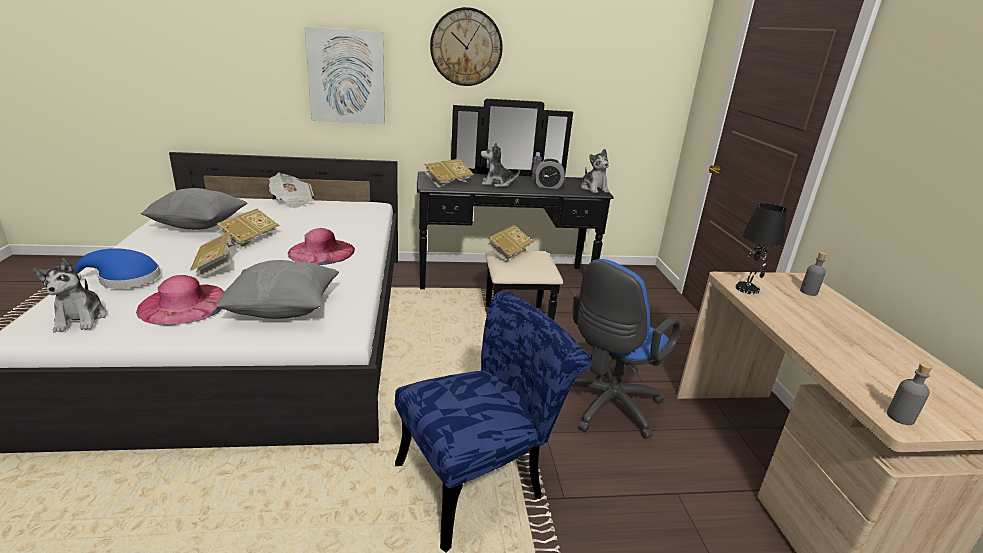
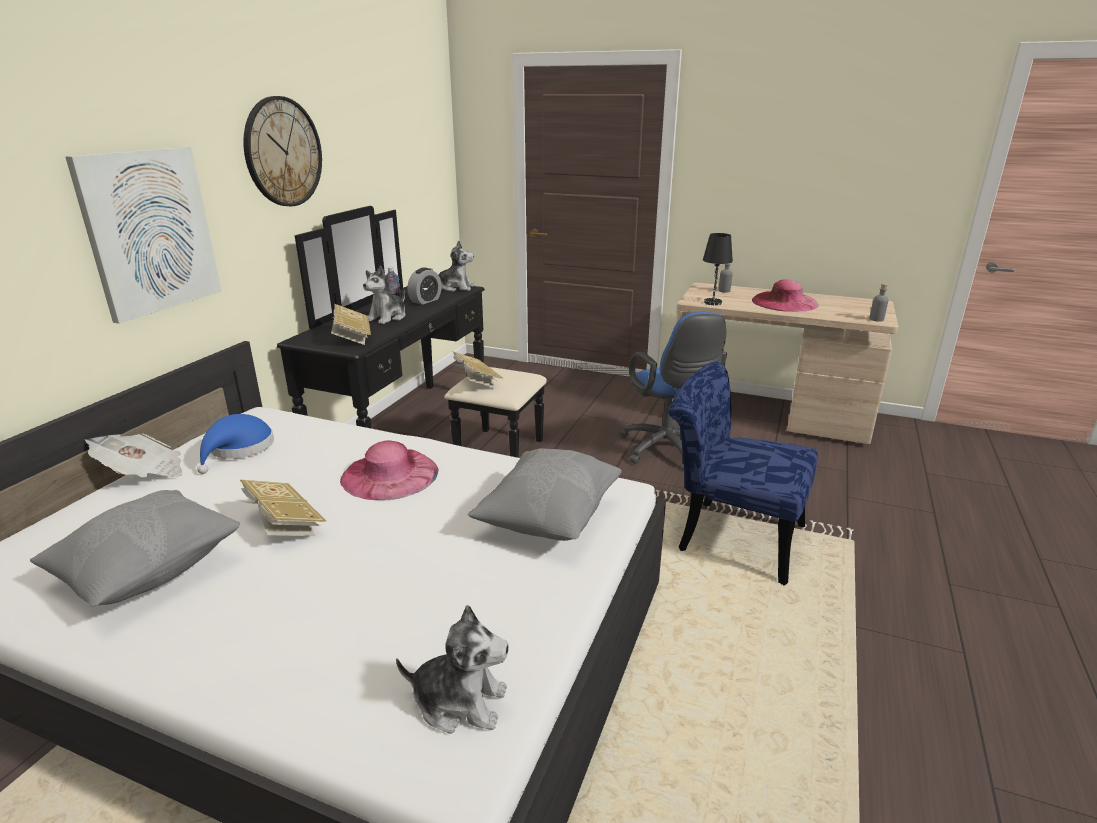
camera: 60 degrees left, 0 degrees up
(125, 279) = (332, 658): blue hat -> blue hat (239, 449)
(184, 304) = (480, 595): pink hat -> pink hat (784, 302)
(216, 266) = (364, 562): book -> none
(481, 479) = (729, 535): blue chair -> blue chair turned 60 degrees counterclockwise

